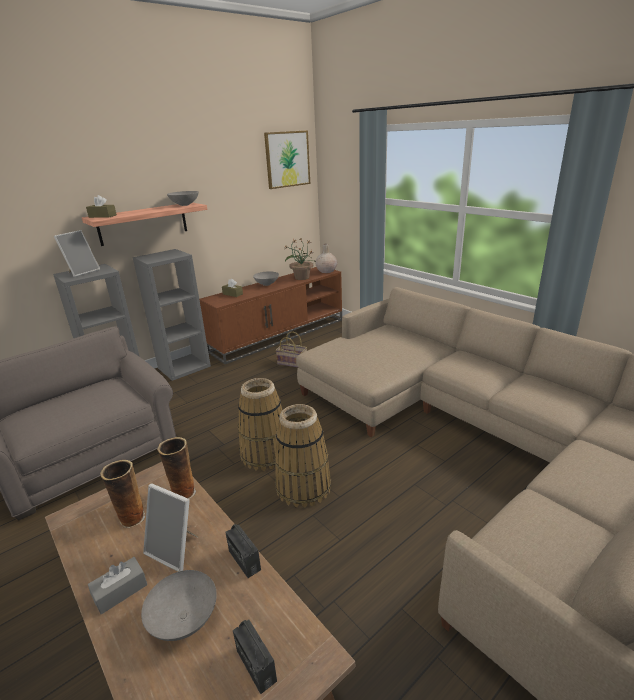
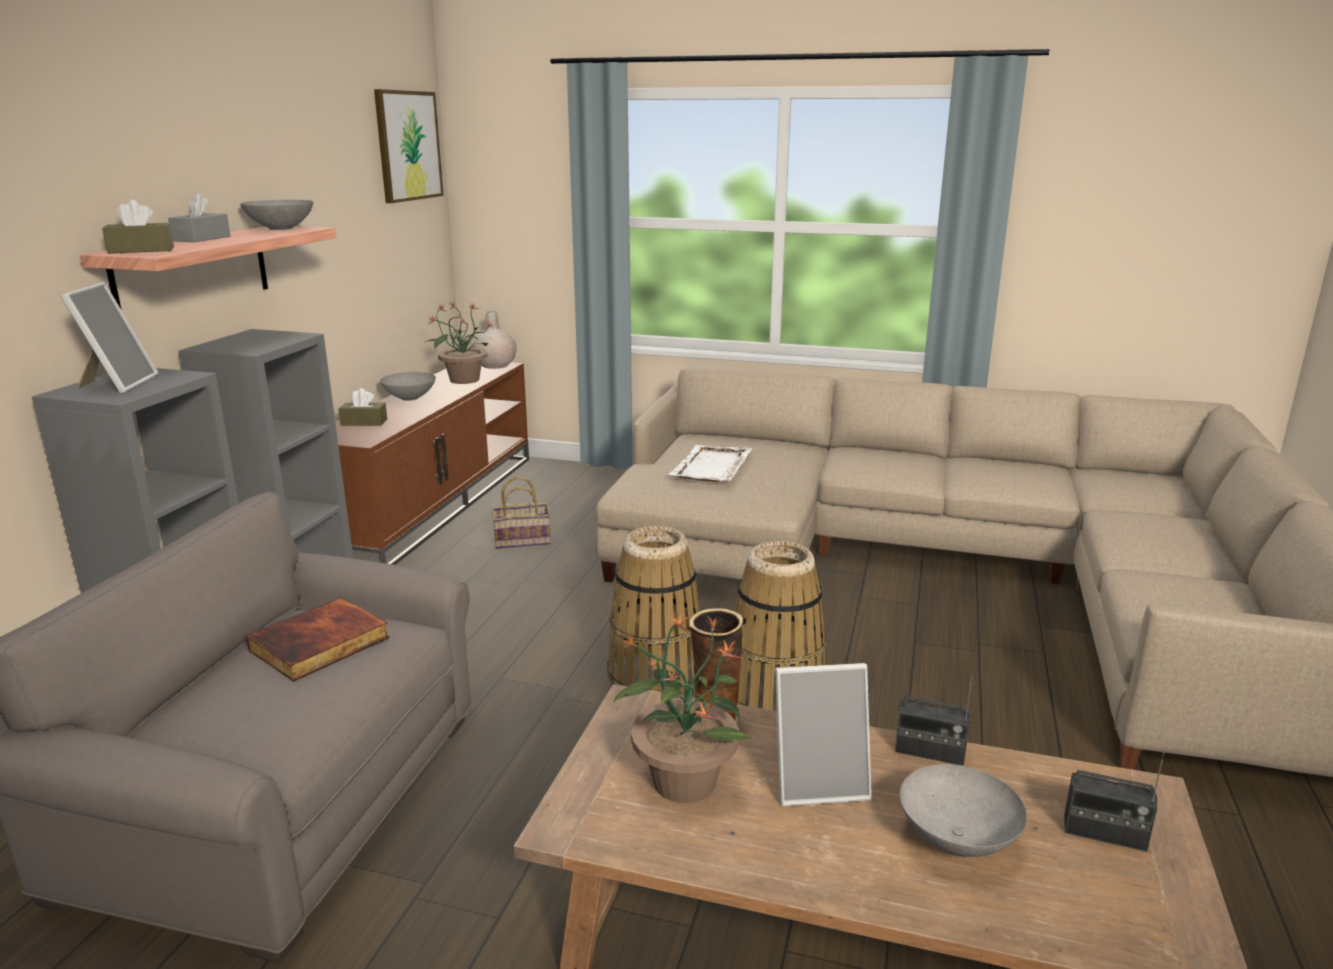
camera: 35 degrees left, 5 degrees down
(94, 398) = (320, 645): none -> book
(120, 591) = (821, 859): grey tissue box -> grey tissue box (202, 239)
(131, 518) = (684, 780): vase -> potted plant
(367, 348) = (711, 467): none -> white tray

